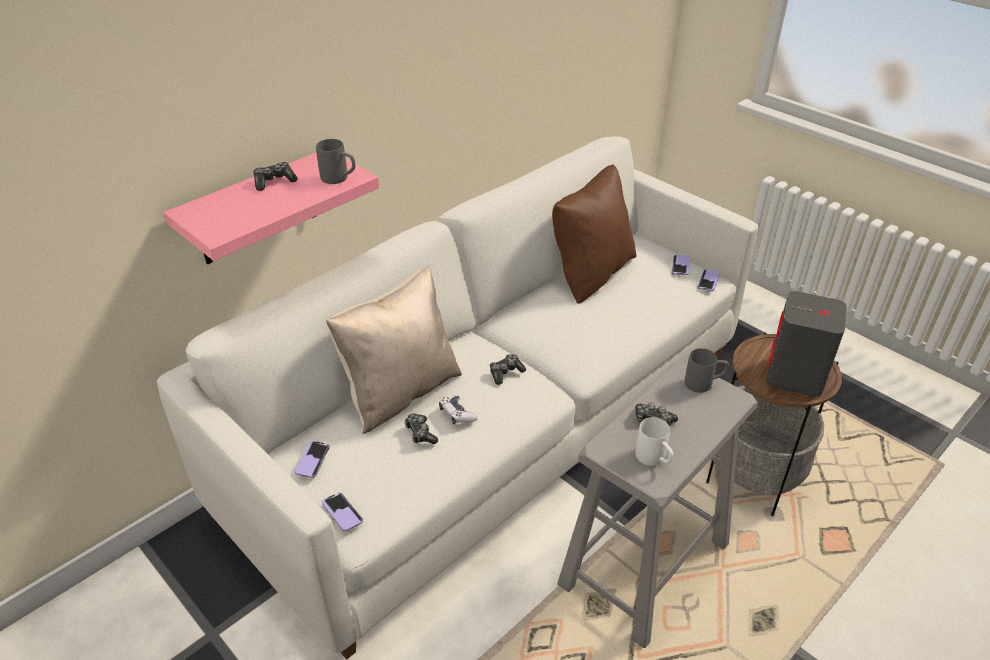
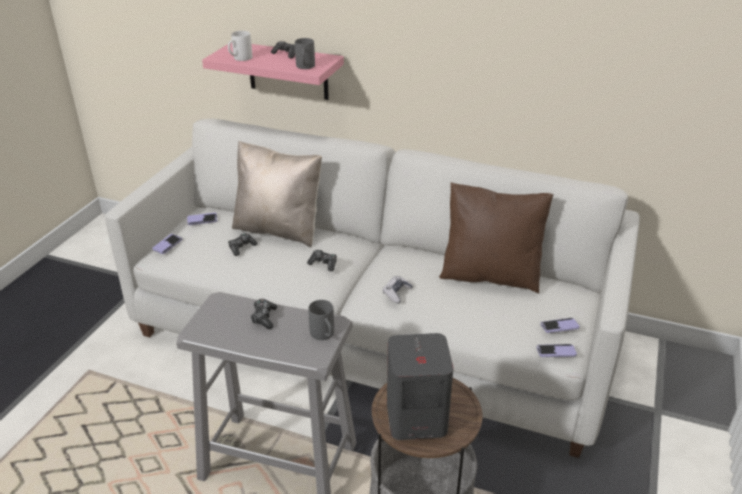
camera: 65 degrees right, 5 degrees down
(457, 414) = (267, 255): game controller -> game controller (397, 293)
(654, 460) = (218, 326): white mug -> white mug (240, 59)

